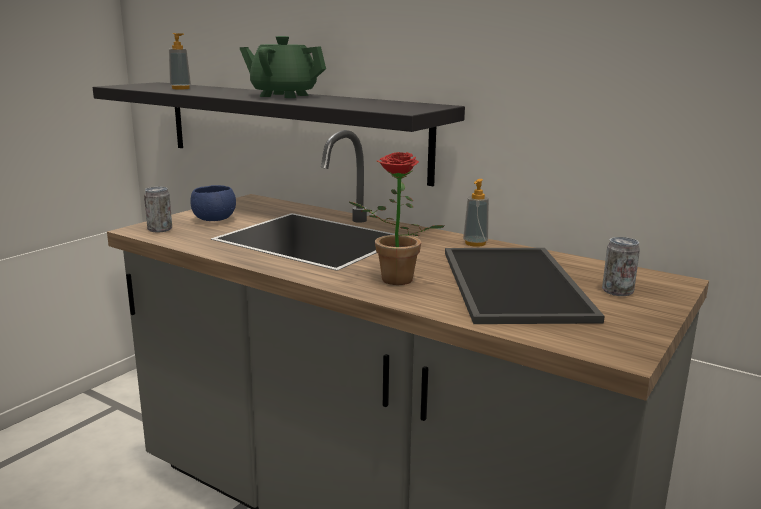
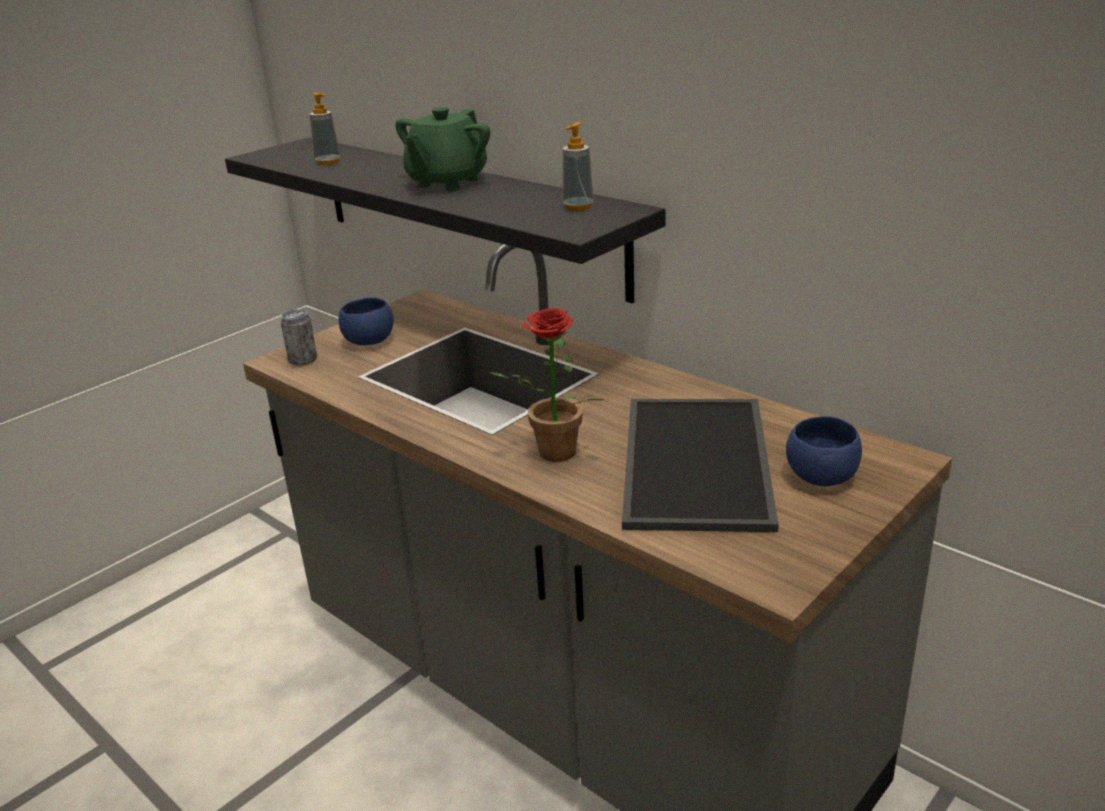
camera: 10 degrees right, 10 degrees up
(283, 95) = (447, 182): green teapot -> green teapot turned 90 degrees counterclockwise
(475, 243) = (676, 386): soap dispenser -> soap dispenser (578, 207)
(617, 291) = (821, 477): can -> blue bowl

